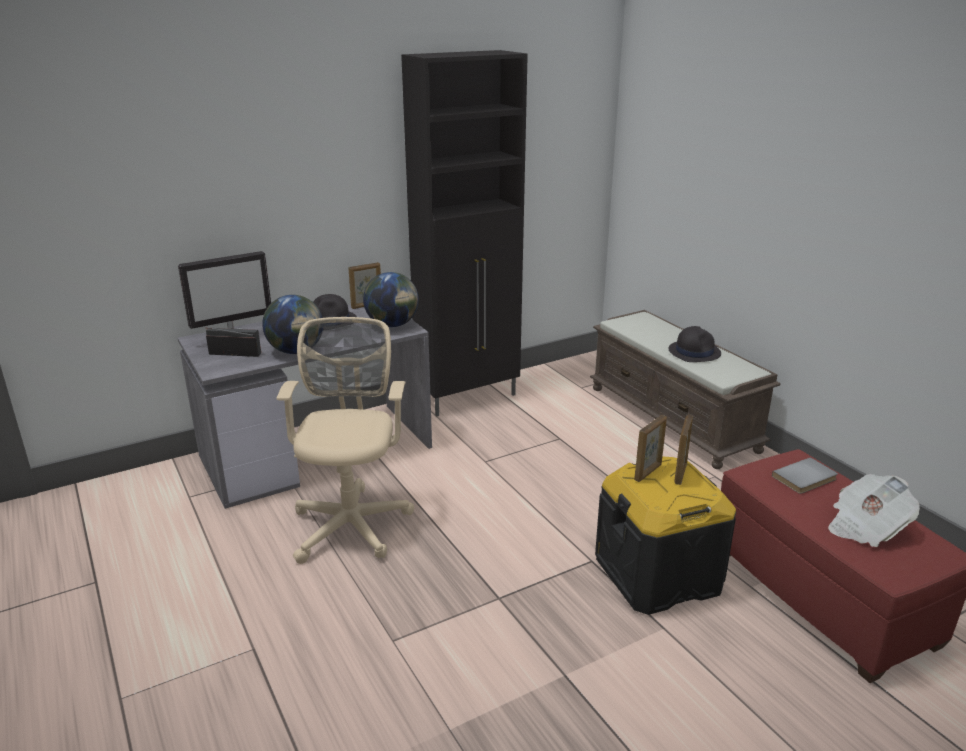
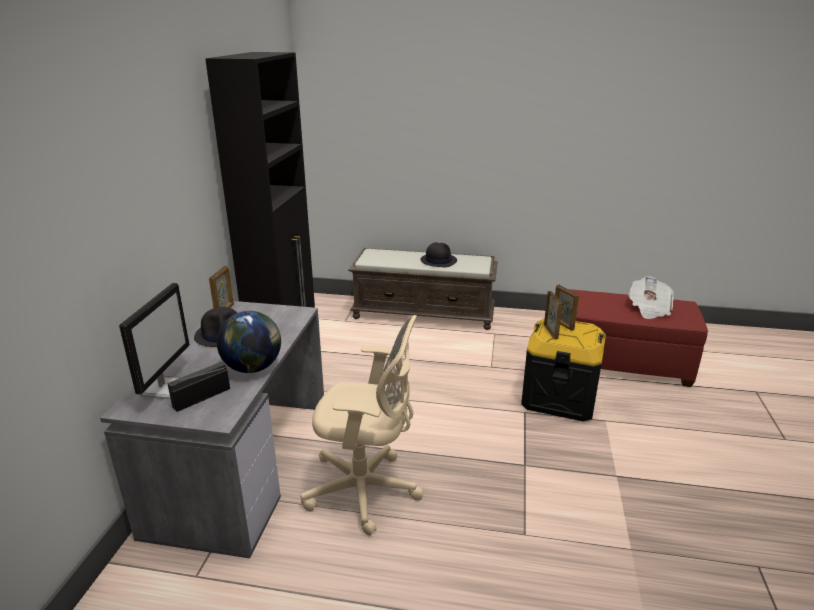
camera: 50 degrees left, 0 degrees up
(352, 522) = (366, 491): beige office chair -> beige office chair turned 150 degrees clockwise
(392, 325) = (281, 314): globe -> none
(806, 478) = (594, 300): grey book -> none

